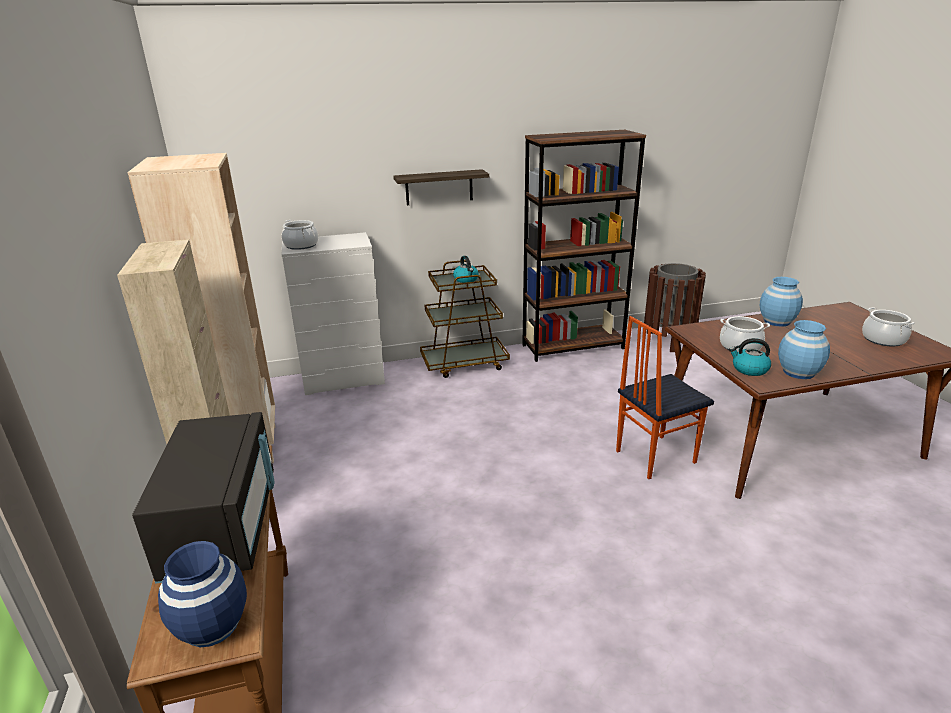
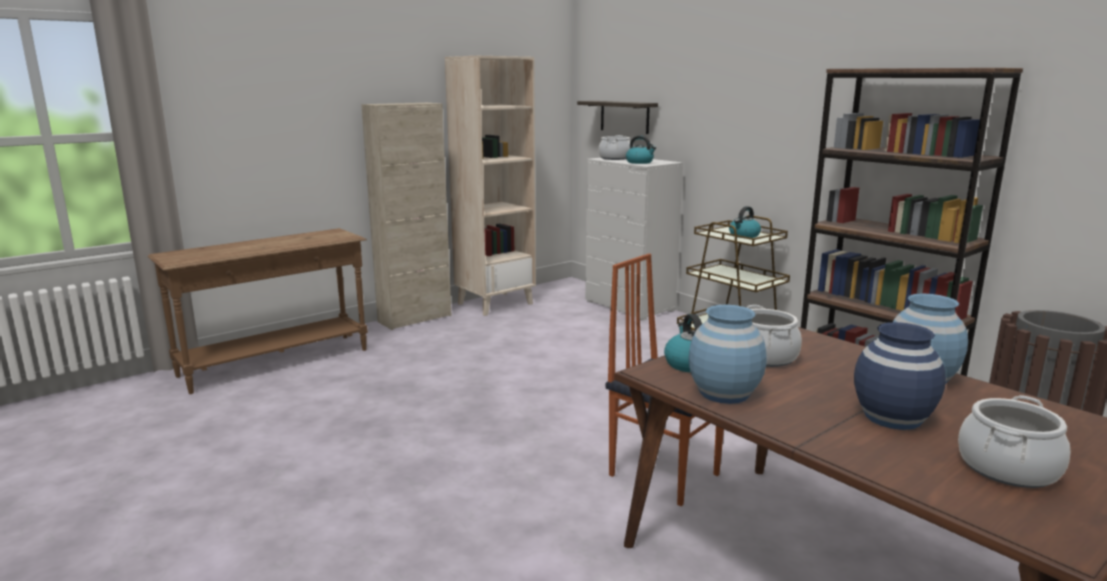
camera: 65 degrees right, 10 degrees down
(212, 626) = (185, 257): blue vase -> blue vase (893, 417)
(223, 526) = (271, 244): black microwave -> none
(344, 243) = (640, 162): none -> kettle
(439, 187) = (756, 125): shelf -> shelf (624, 116)

